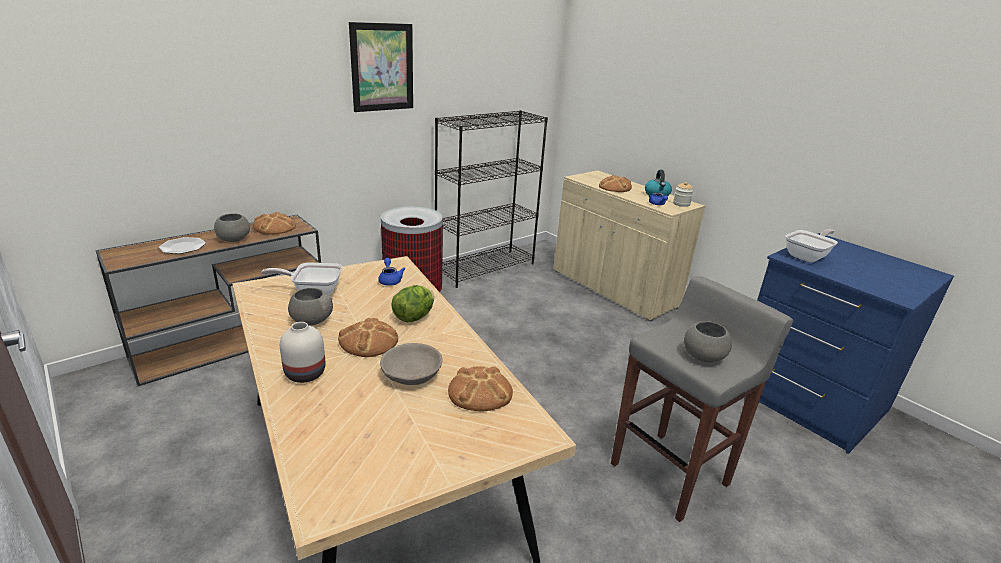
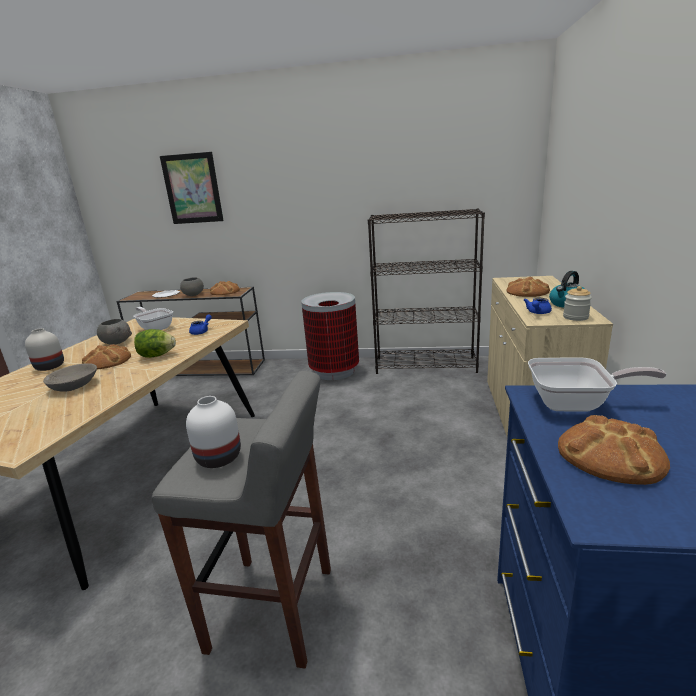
camera: 50 degrees right, 5 degrees down
(382, 67) = (319, 172): picture -> picture (192, 189)
(479, 392) = (69, 410): bread -> bread (610, 454)
(703, 356) = (217, 458): grey bowl -> white vase

